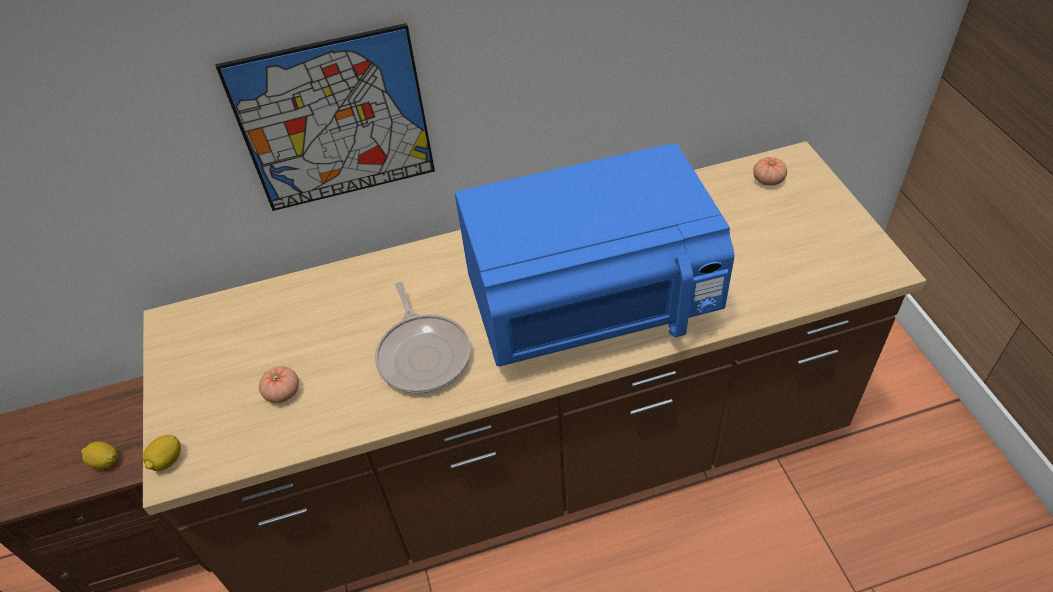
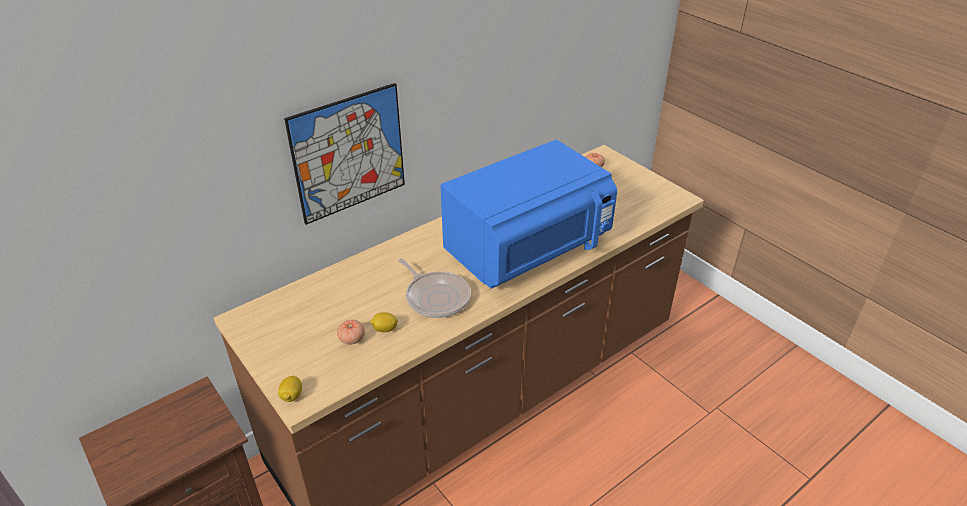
camera: 25 degrees left, 10 degrees down
(105, 462) = (204, 437): lemon -> lemon (385, 329)

